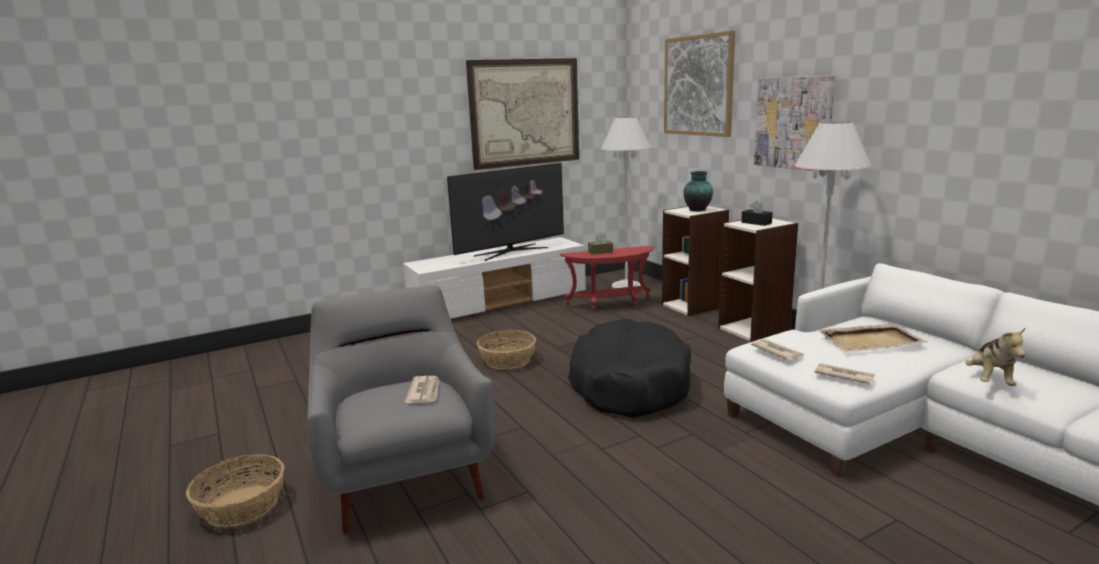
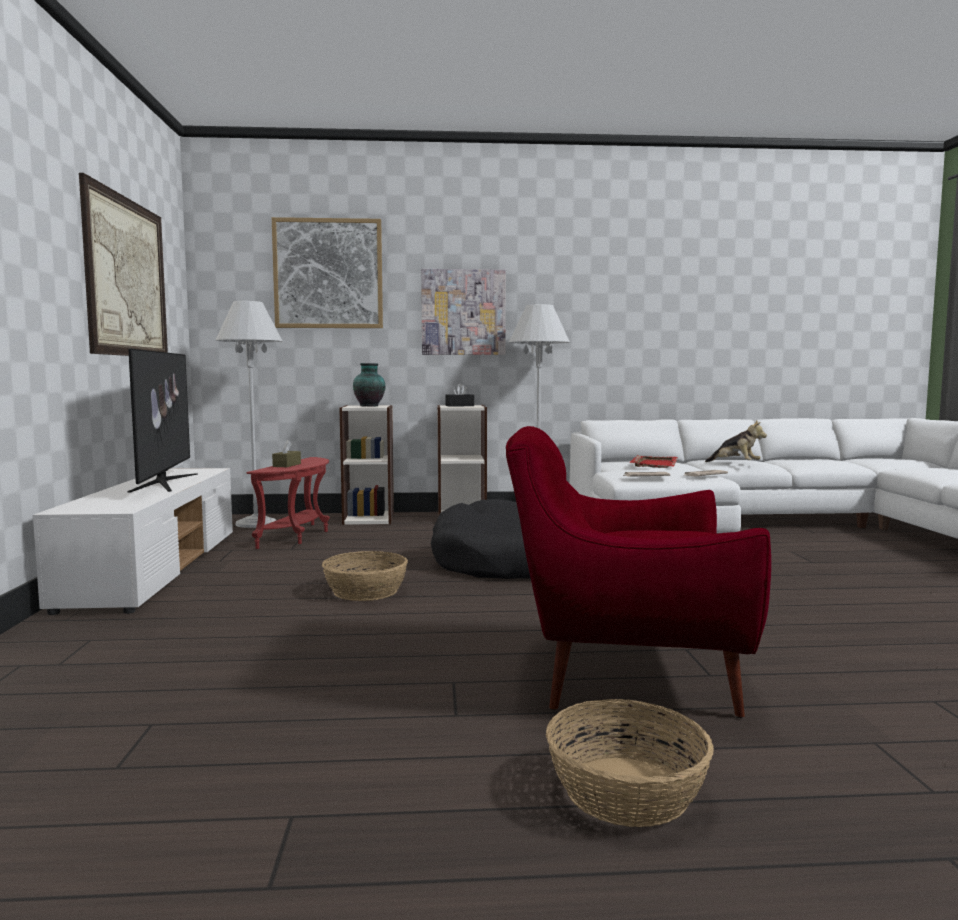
camera: 65 degrees left, 10 degrees down
(405, 475) = (620, 673): grey armchair -> red armchair
(424, 392) = (655, 531): newspaper -> none
(871, 341) = (654, 464): beige tray -> red tray

